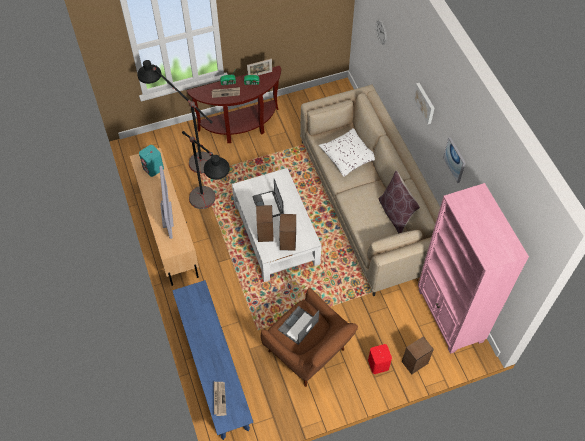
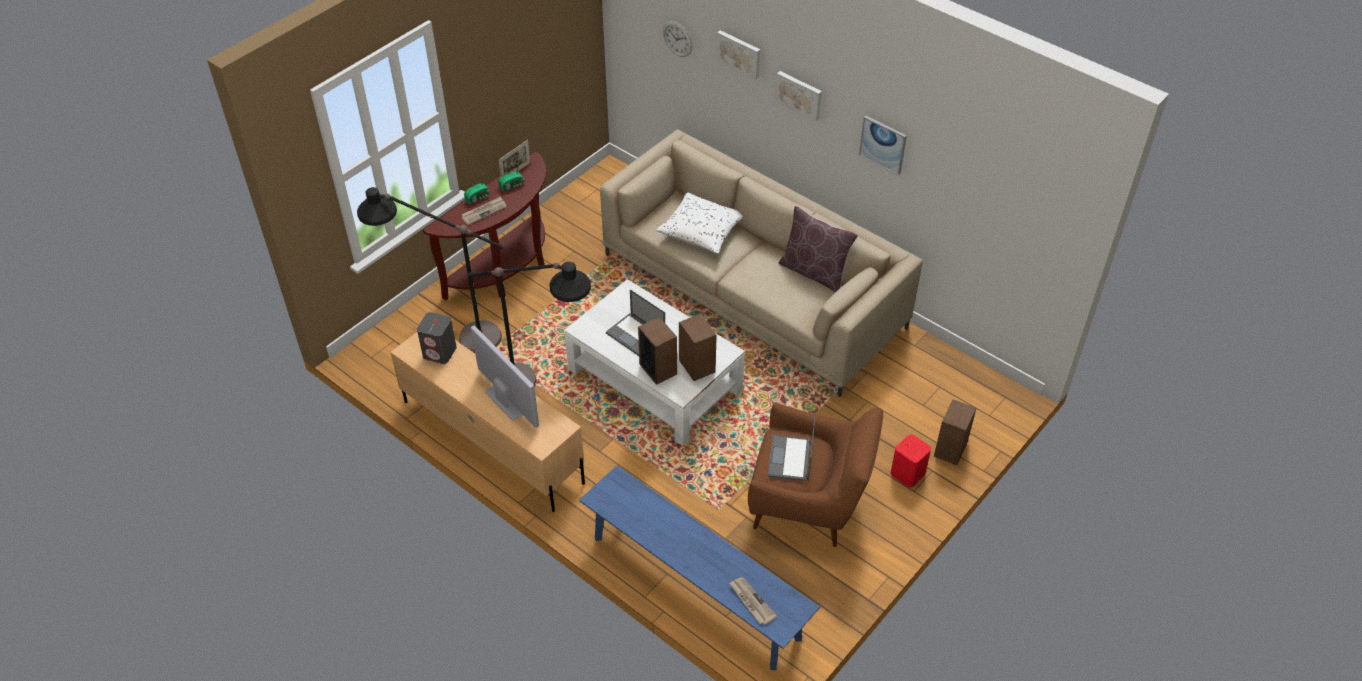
camera: 30 degrees left, 10 degrees down
(153, 168) = (440, 352): turquoise speaker -> grey speaker
(404, 59) = (739, 53): none -> picture
(449, 316) = (951, 376): pink bookcase -> none

